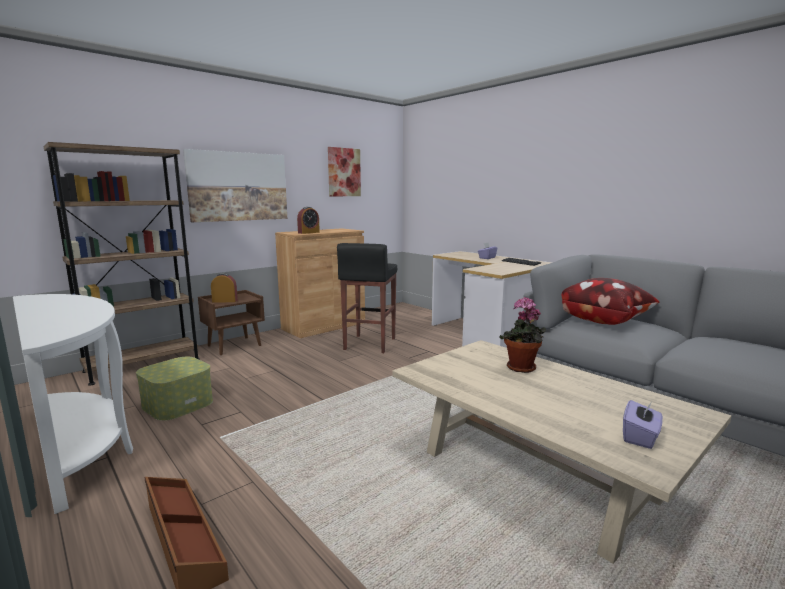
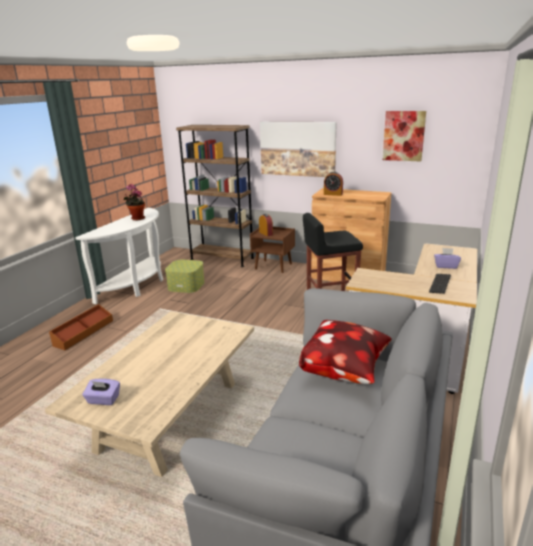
camera: 65 degrees right, 10 degrees up
(521, 369) = (198, 350): potted plant -> potted plant (136, 218)

